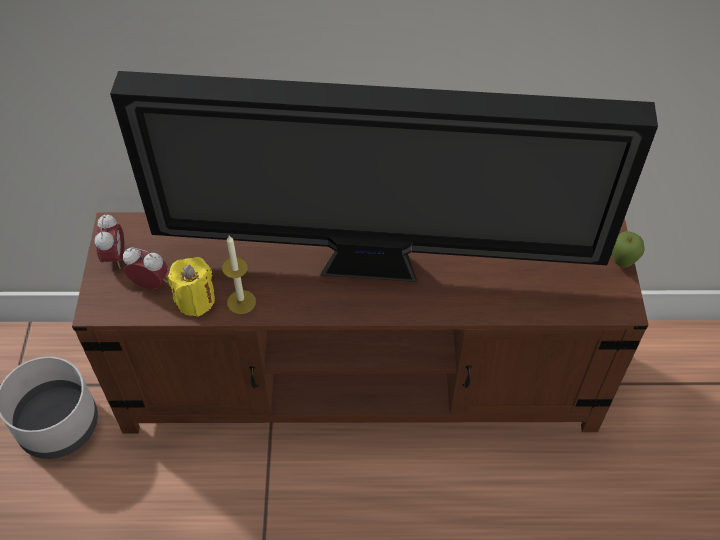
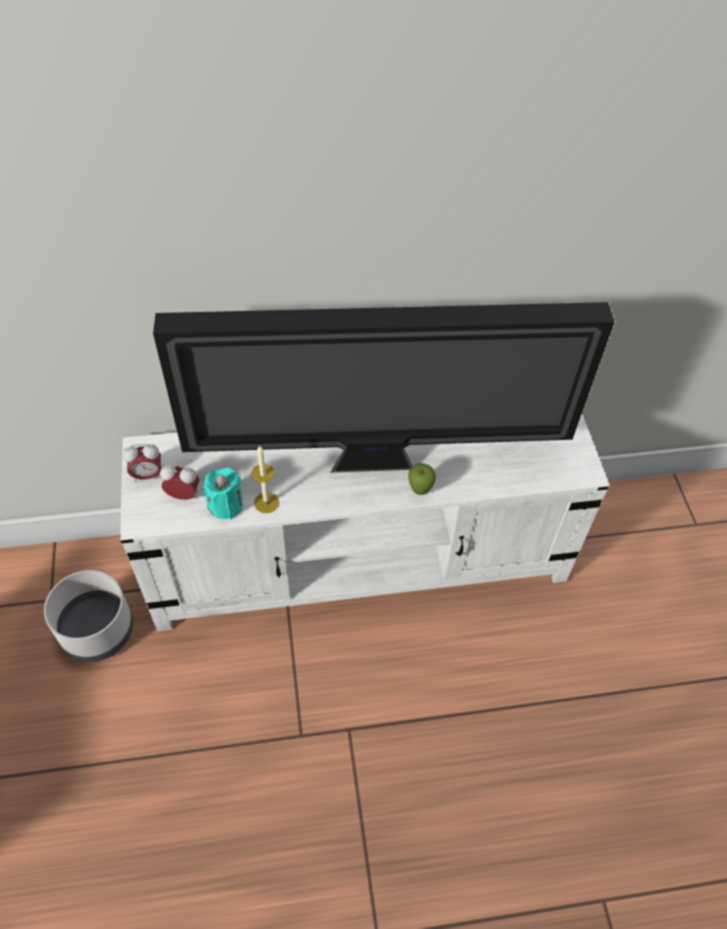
camera: 10 degrees left, 0 degrees up
(115, 257) = (147, 475): alarm clock -> alarm clock turned 90 degrees clockwise
(195, 300) = (226, 505): yellow candle -> turquoise candle
(362, 380) = (361, 560): brown tv stand -> white tv stand
(621, 263) = (580, 436): apple -> apple (420, 490)

